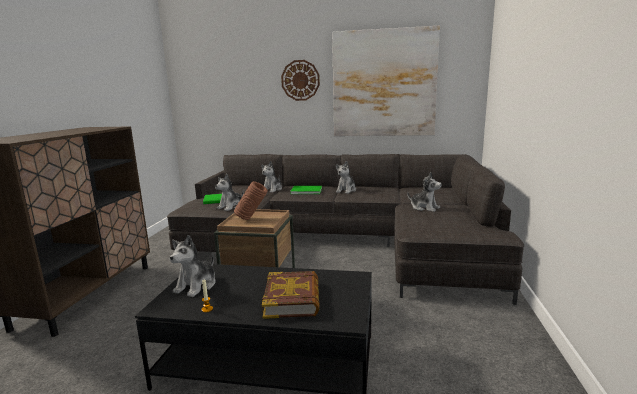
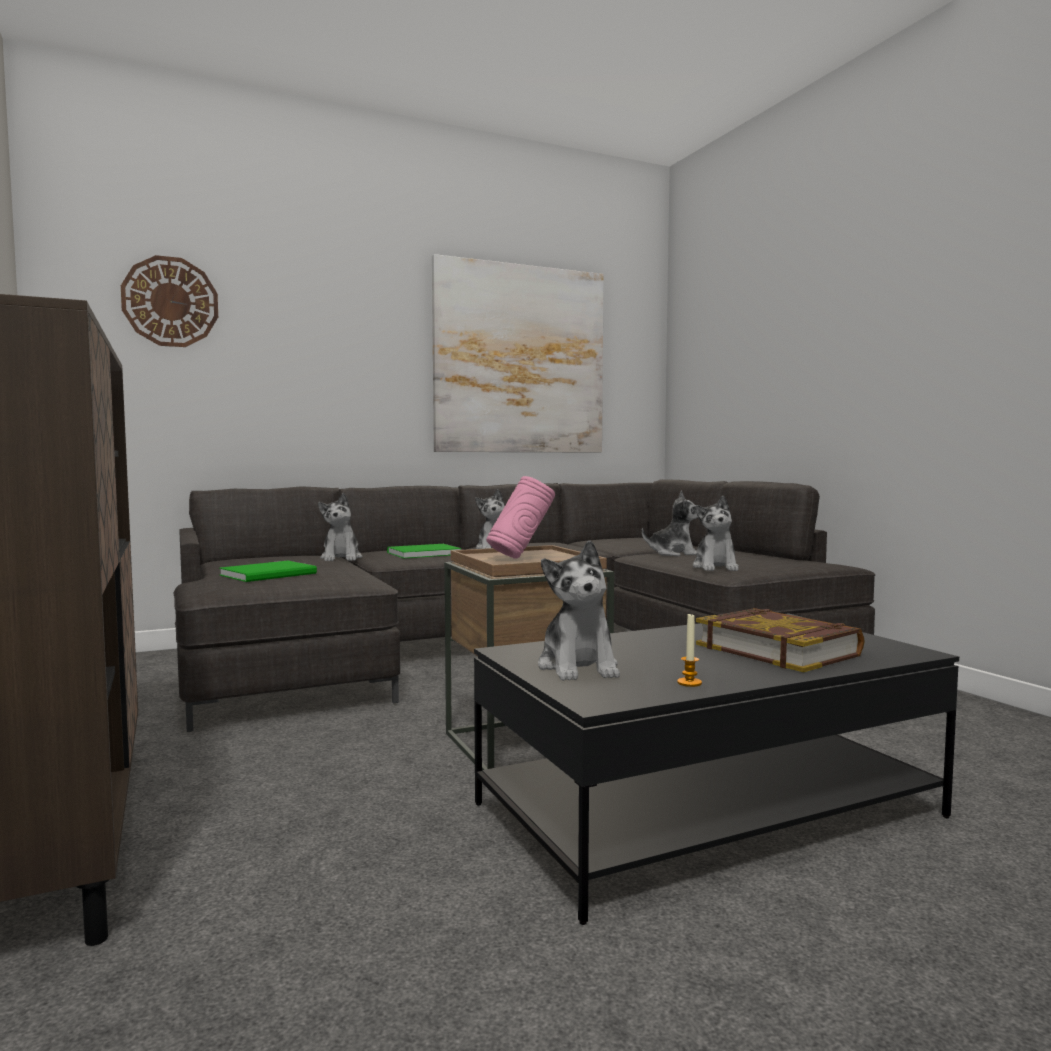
camera: 35 degrees left, 10 degrees down
(231, 207) = (328, 579): plush toy -> plush toy (716, 567)
(252, 219) = (520, 558): brown vase -> pink vase
(300, 80) = (367, 338): wall clock -> wall clock (170, 302)

